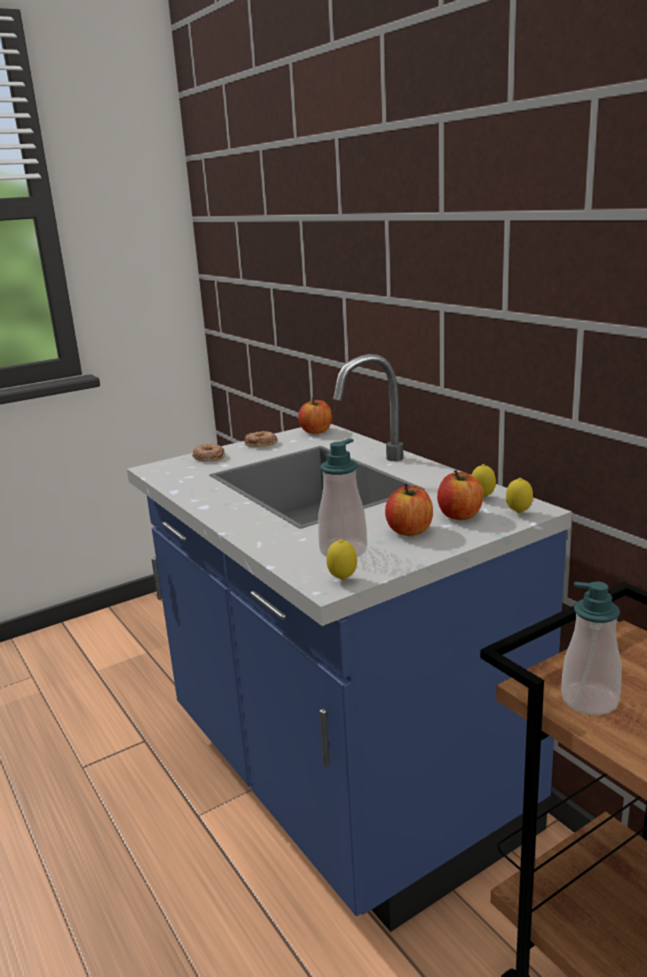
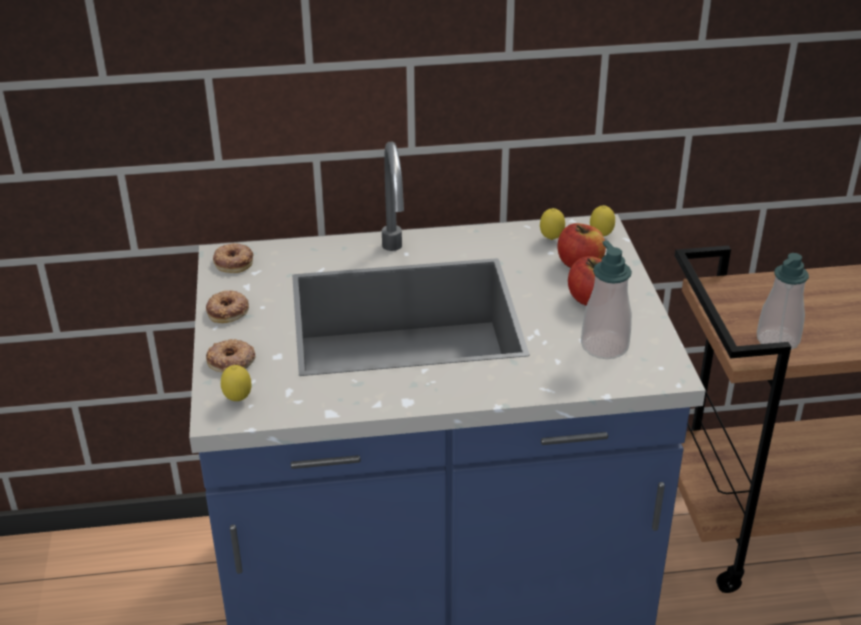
camera: 65 degrees left, 15 degrees up
(316, 431) = (234, 262): apple -> donut
(342, 579) = (664, 364): lemon -> lemon (238, 400)

